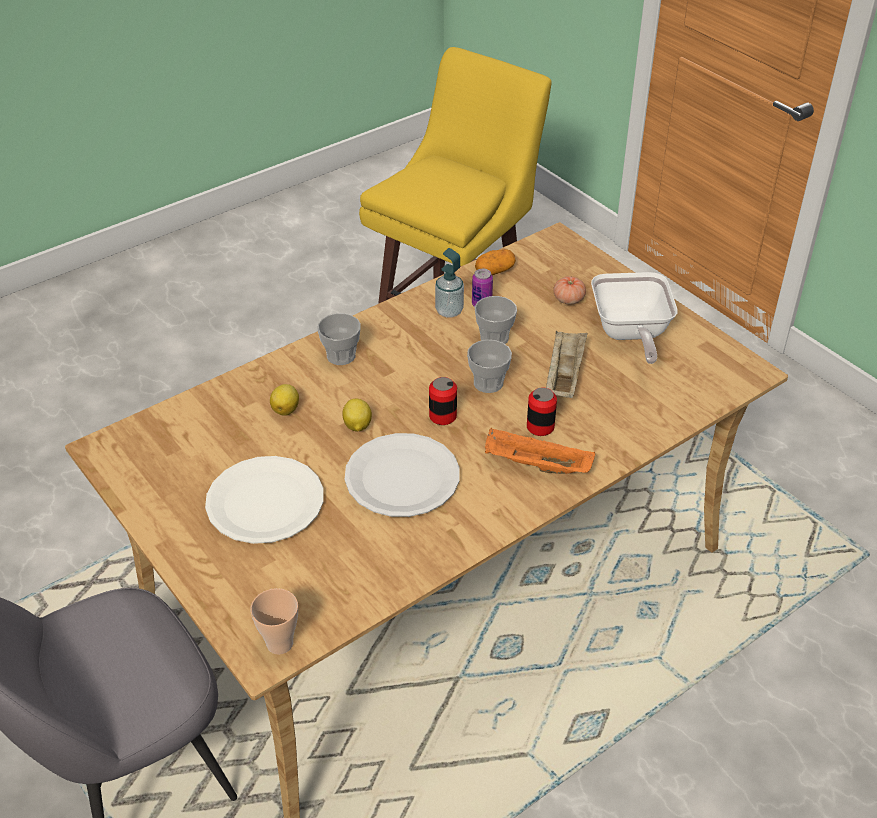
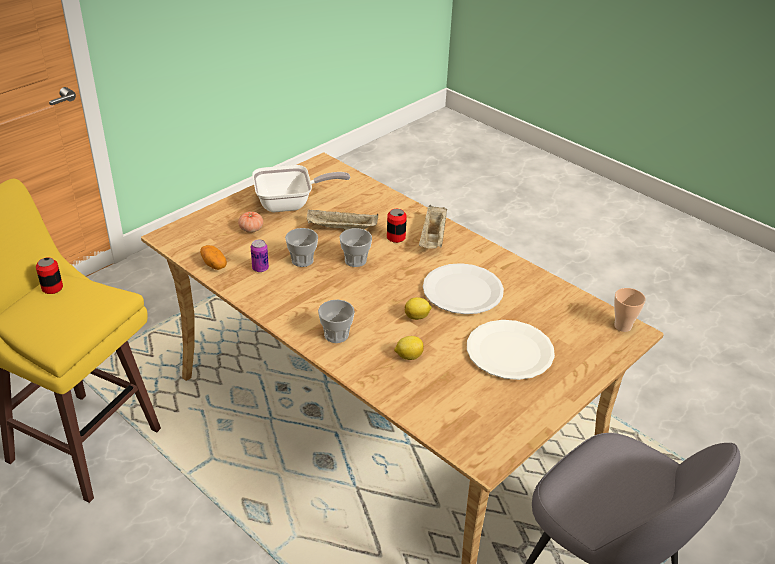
camera: 100 degrees left, 5 degrees down
(442, 416) = (396, 278): can -> can (52, 288)
(449, 311) = (270, 284): soap dispenser -> none
(535, 466) = (433, 238): orange tray -> beige tray

